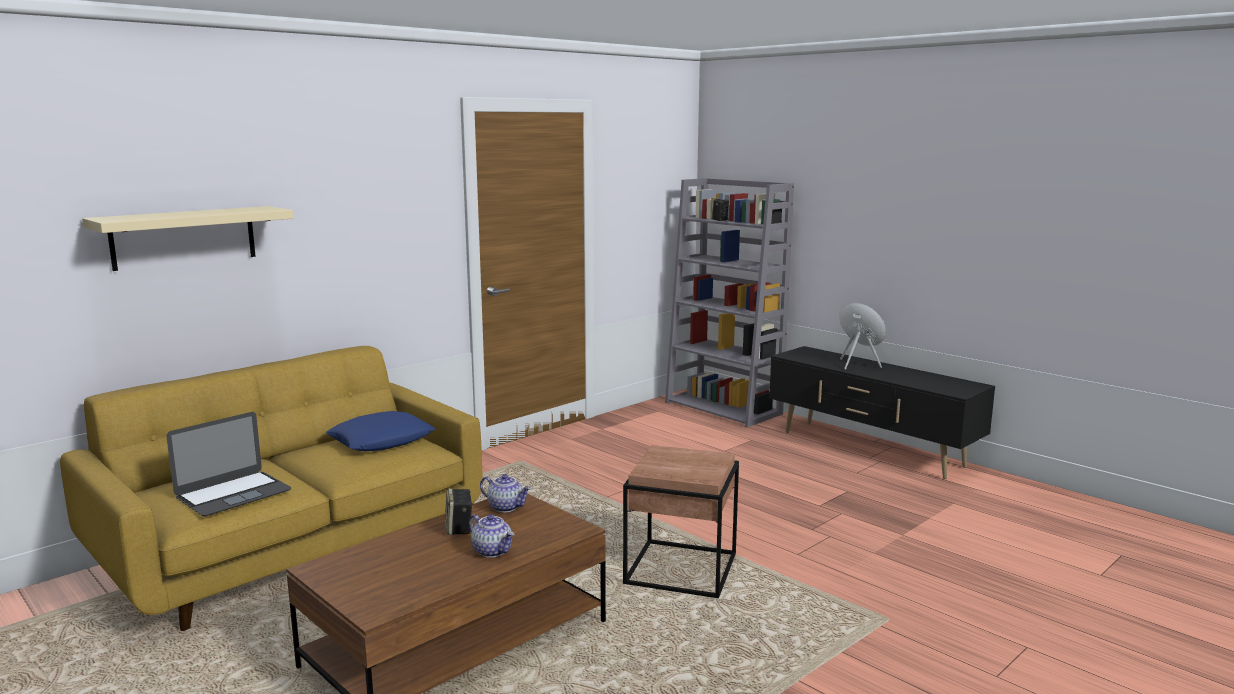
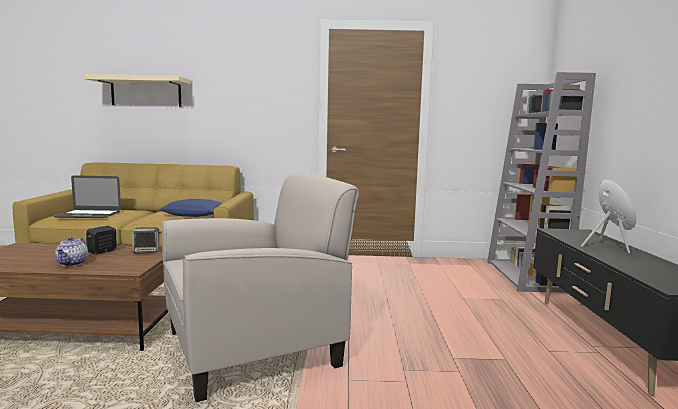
camera: 45 degrees right, 5 degrees down
(506, 507) = (147, 251): teapot -> speaker
(682, 569) = (254, 348): brown side table -> beige armchair

